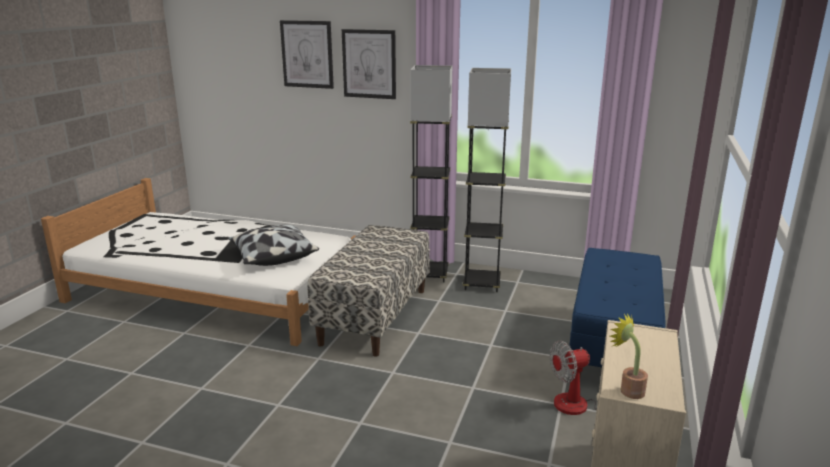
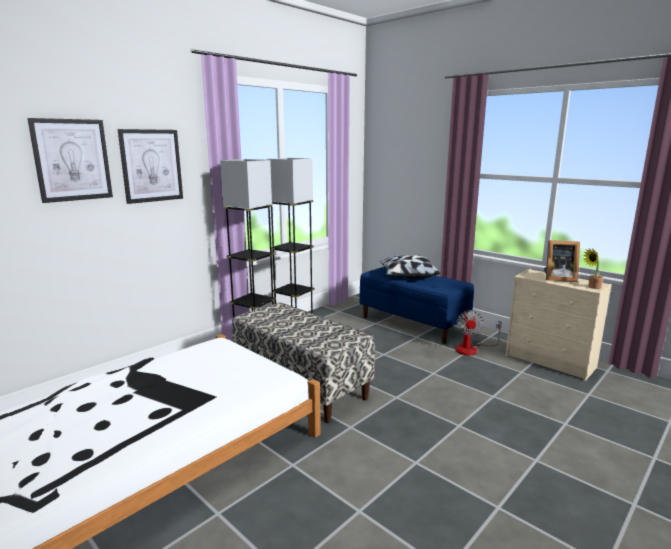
camera: 65 degrees left, 5 degrees down
(273, 257) = (226, 376): pillow -> pillow (407, 276)
(647, 357) = (558, 278): none -> picture frame

